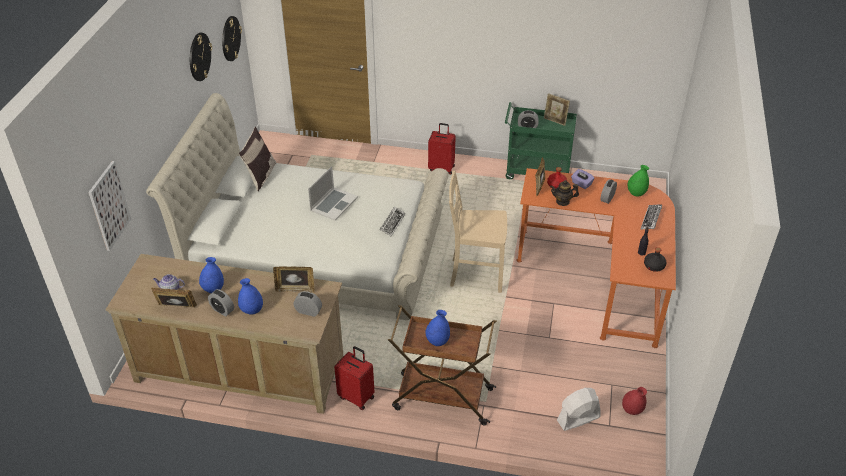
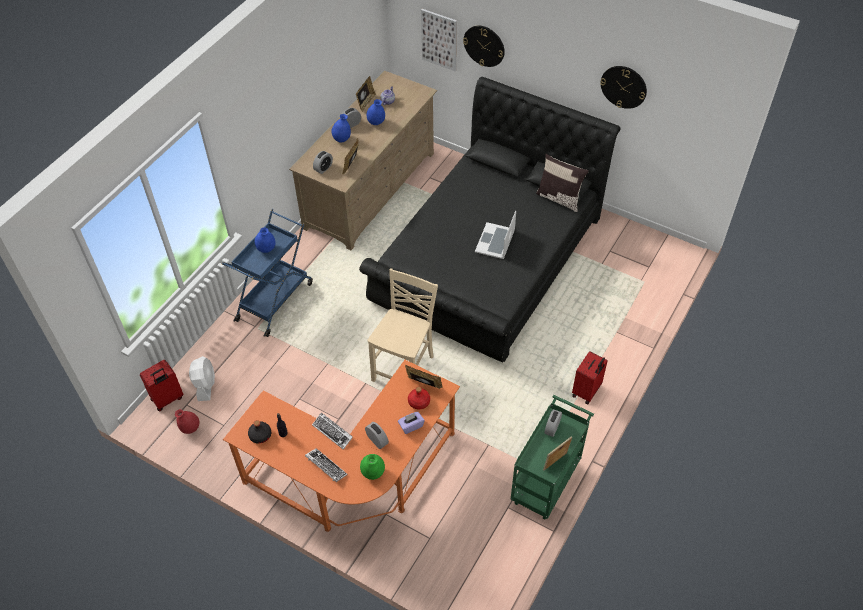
camera: 110 degrees right, 10 degrees up
(230, 38) = (694, 131): wall clock -> wall clock (484, 45)
(315, 251) = (488, 257): beige bed -> black bed
(333, 204) = (495, 241): laptop -> laptop turned 60 degrees clockwise
(357, 397) = (307, 250): red suitcase -> red suitcase (167, 399)
(392, 223) = (449, 277): keyboard -> keyboard (332, 432)
(442, 399) = (275, 301): brown cart -> blue cart
(562, 201) = (390, 397): teapot -> none

